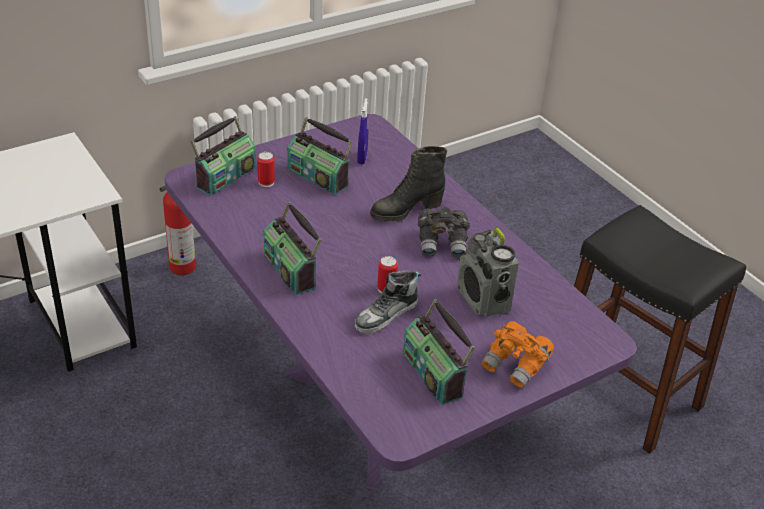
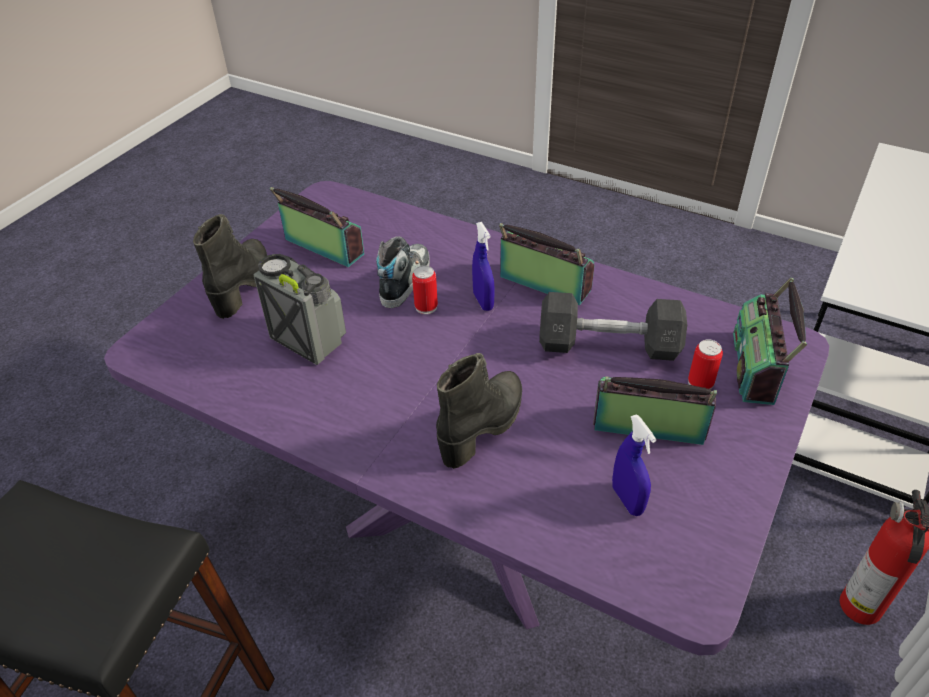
camera: 155 degrees right, 5 degrees up
(292, 219) = (608, 345): none -> grey dumbbell
(343, 276) = (483, 301): none -> blue spray bottle
(442, 243) = (399, 395): grey binoculars -> none
(516, 365) = (243, 285): orange binoculars -> black boot

